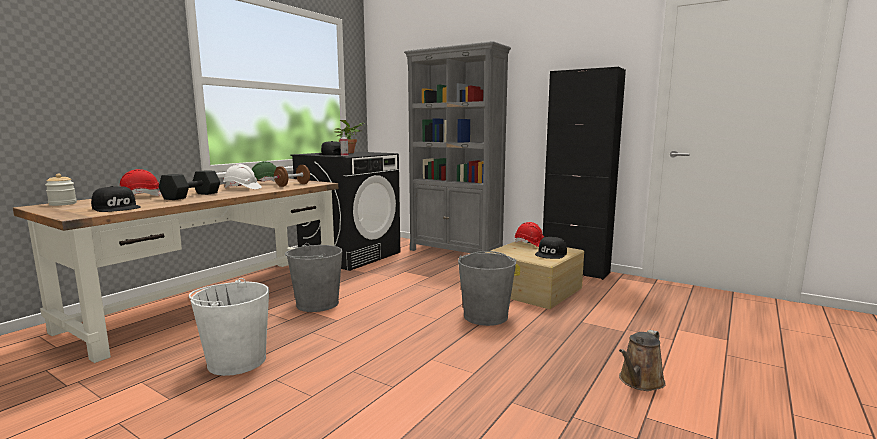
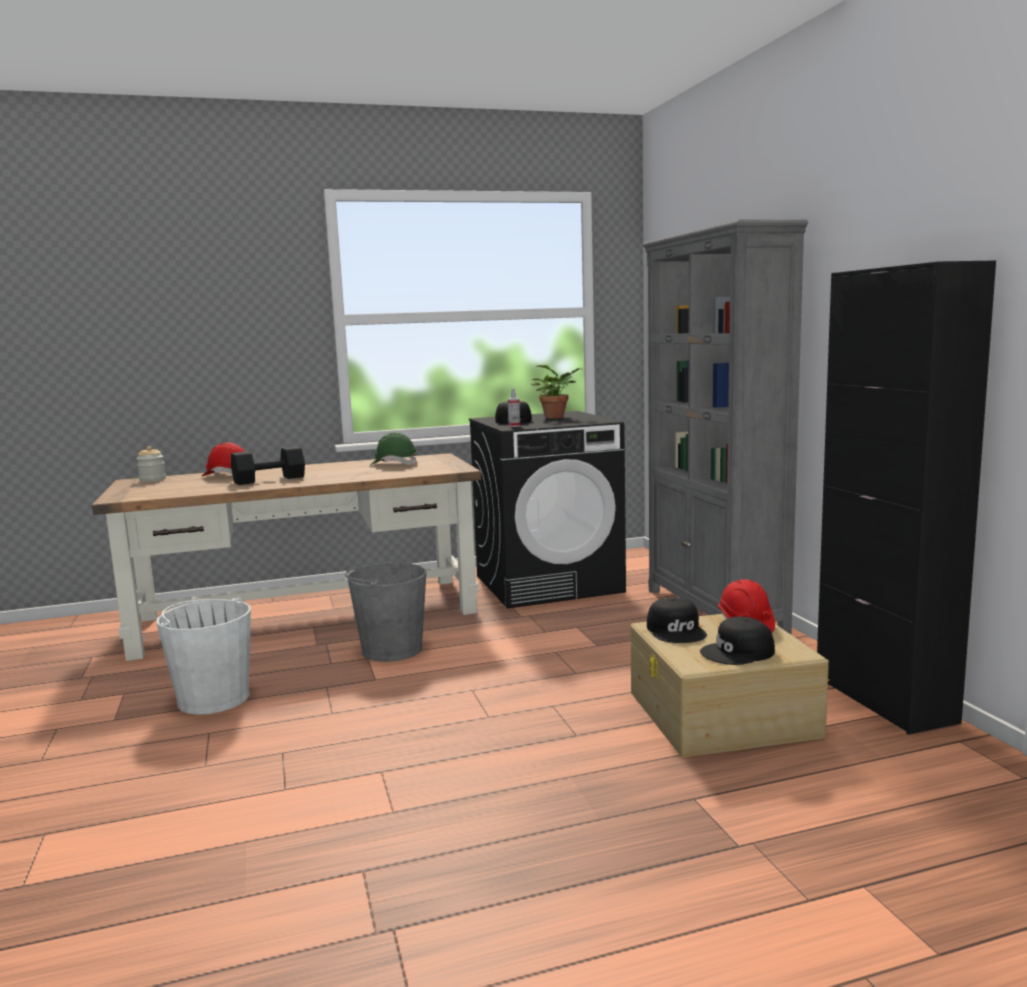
camera: 40 degrees right, 0 degrees up
(117, 208) = (168, 491): black cap -> black cap (677, 630)
(242, 188) = (348, 471): white hard hat -> none
(292, 185) = (415, 470): brown dumbbell -> none
(486, 316) = (560, 735): grey bucket -> none
(639, 382) = (585, 935): brown watering can -> none

